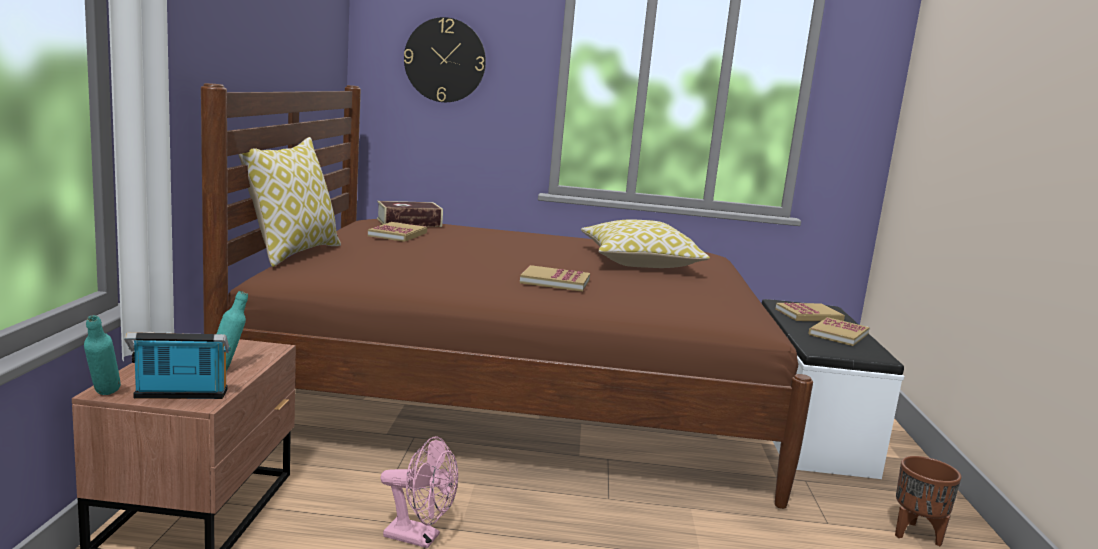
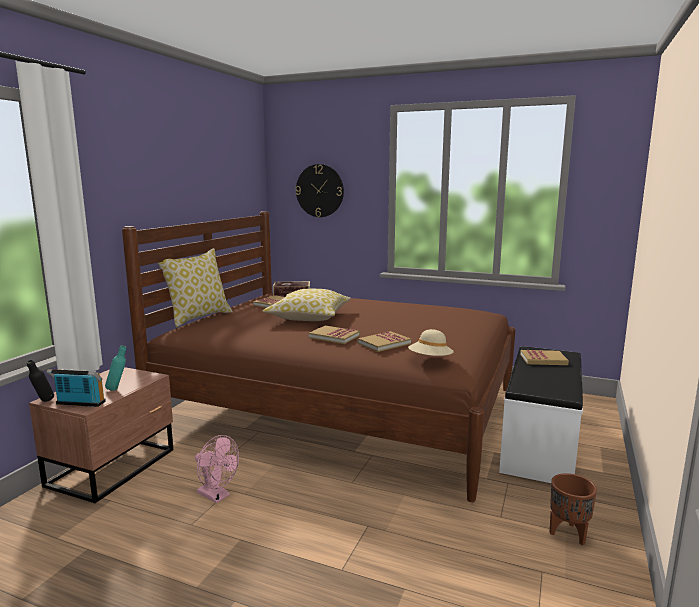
camera: 20 degrees right, 0 degrees up
(103, 396) = (43, 402): turquoise bottle -> black bottle
(639, 262) = (415, 321): pillow -> pillow (309, 317)
(721, 312) = (430, 360): none -> beige hat
(838, 334) = (551, 375): book -> book (384, 343)

